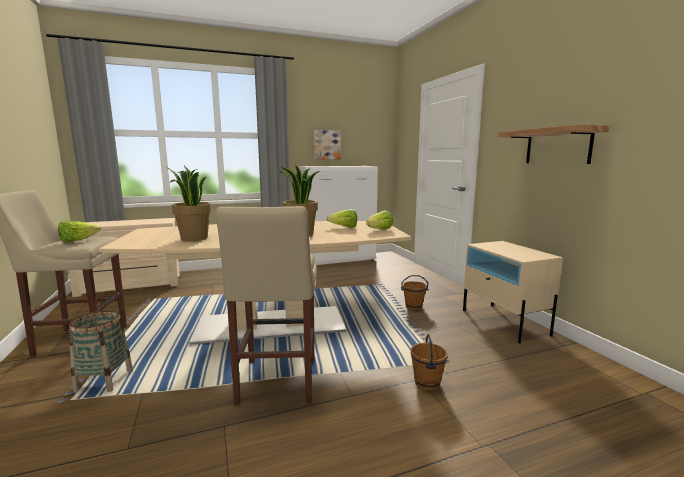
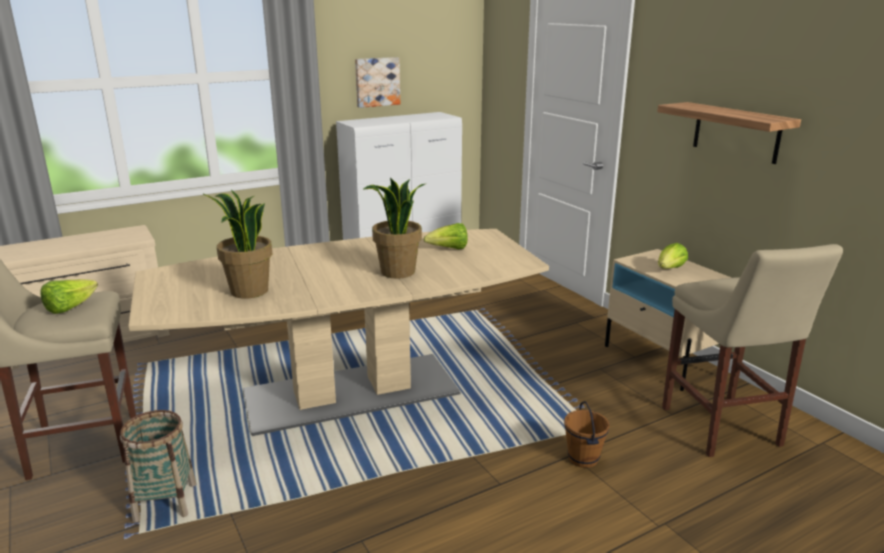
camera: 10 degrees left, 10 degrees up
(276, 383) = (400, 480): beige stool -> beige stool (723, 429)
(379, 230) = (500, 253): lettuce -> lettuce (669, 270)
(413, 307) = (539, 346): brown bucket -> none

